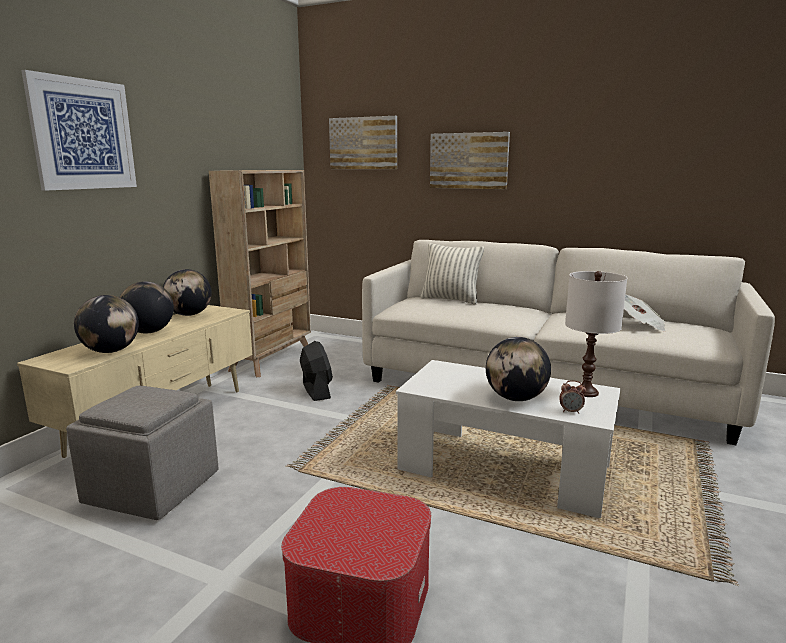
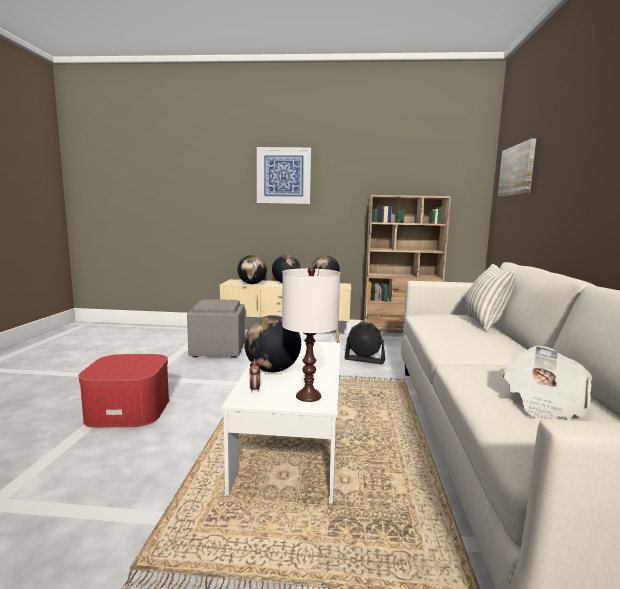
camera: 70 degrees right, 5 degrees down
(316, 390) = (364, 360): black fan -> black fan turned 60 degrees clockwise
(469, 161) = (572, 177): picture -> none

